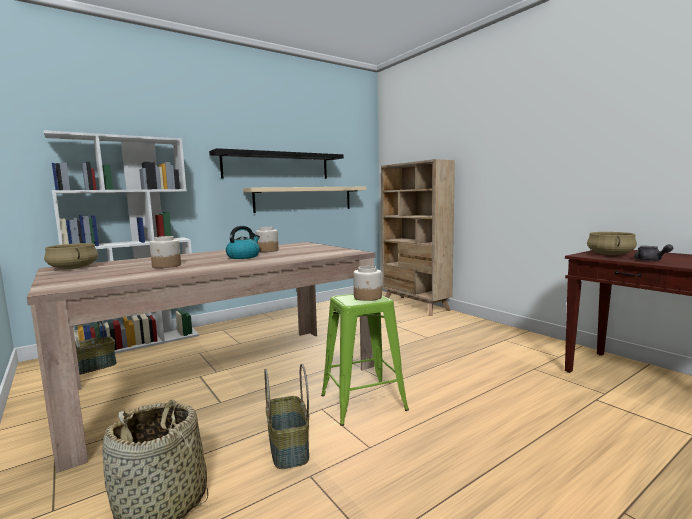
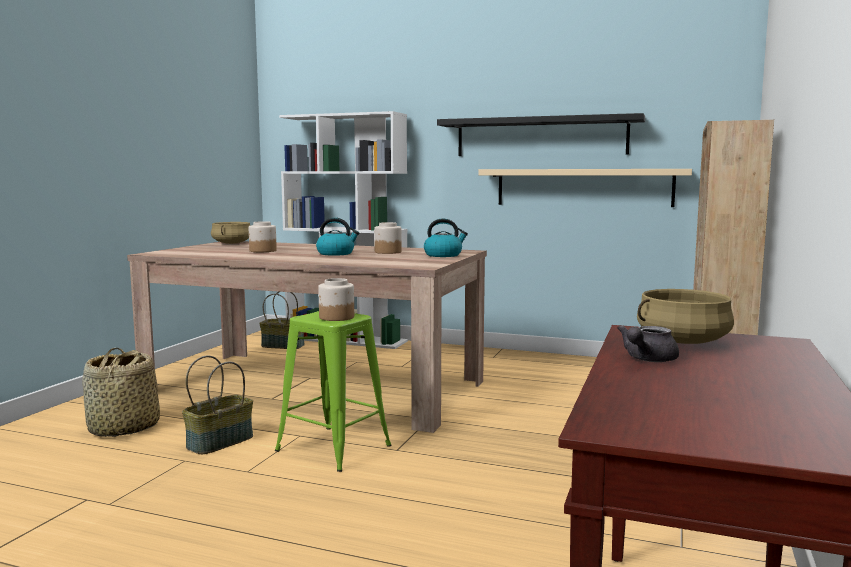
camera: 55 degrees right, 0 degrees up
(312, 246) = (443, 255): none -> kettle

